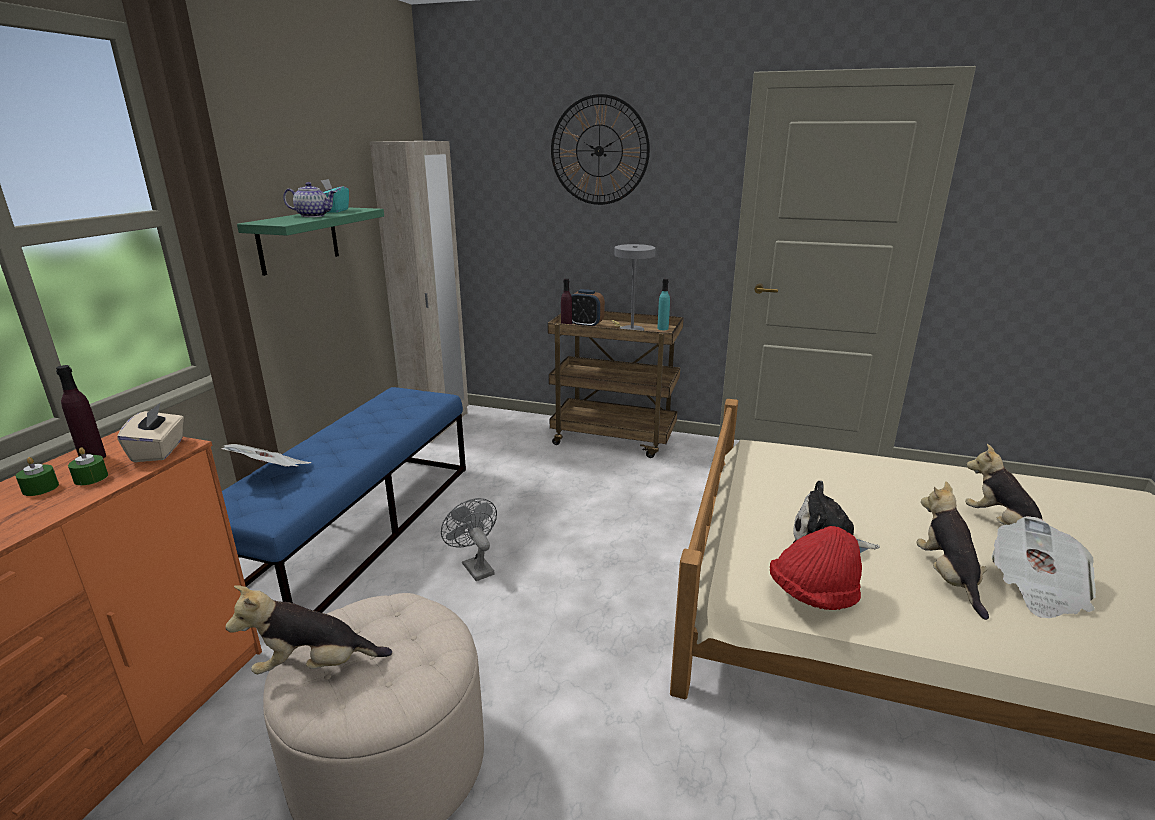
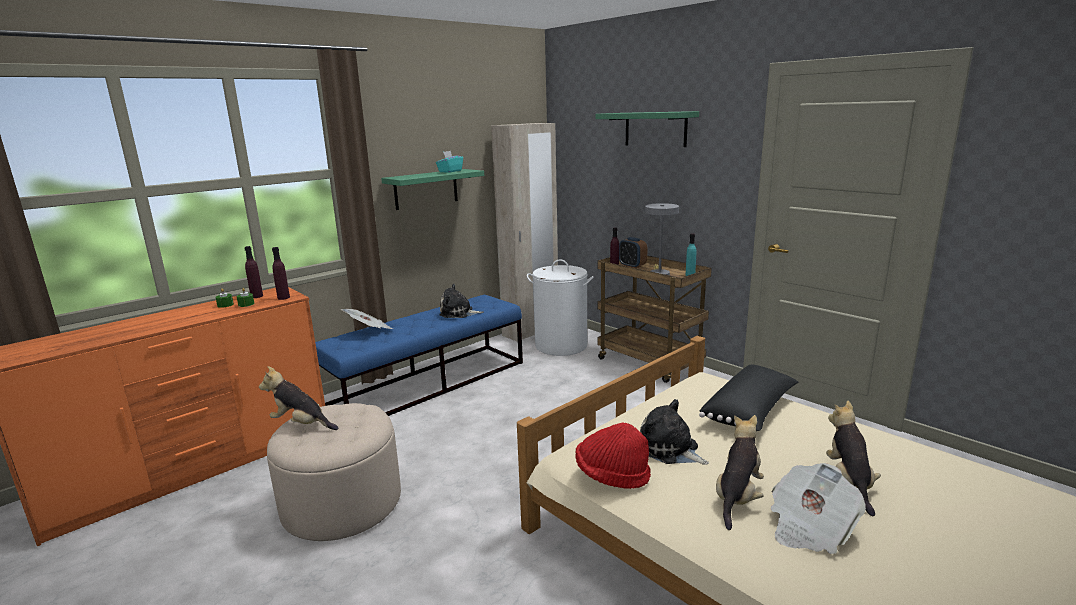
camera: 30 degrees right, 5 degrees down
(159, 451) = (283, 298): beige tissue box -> purple bottle
(313, 216) = (430, 174): teapot -> none
(386, 420) = (458, 313): none -> plush toy
(474, 566) = (474, 421): grey fan -> none
(493, 437) = (561, 346): none -> white laundry basket
(599, 151) = (655, 129): wall clock -> green shelf
(842, 475) = (750, 412): none -> black pillow

